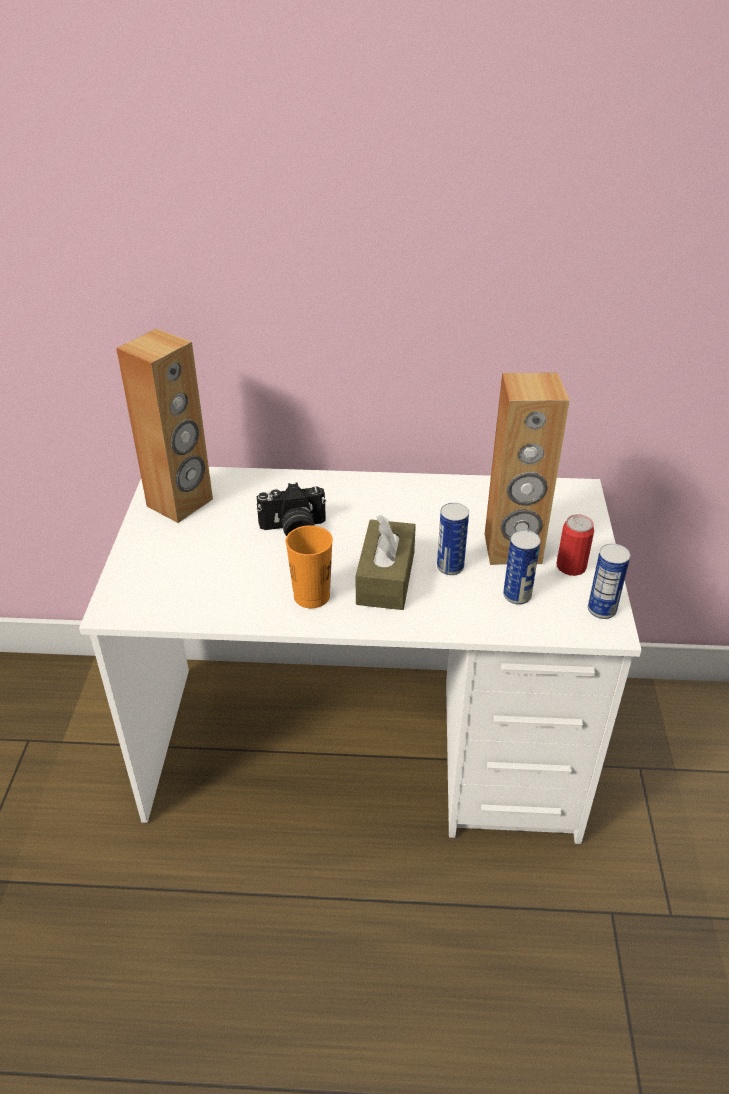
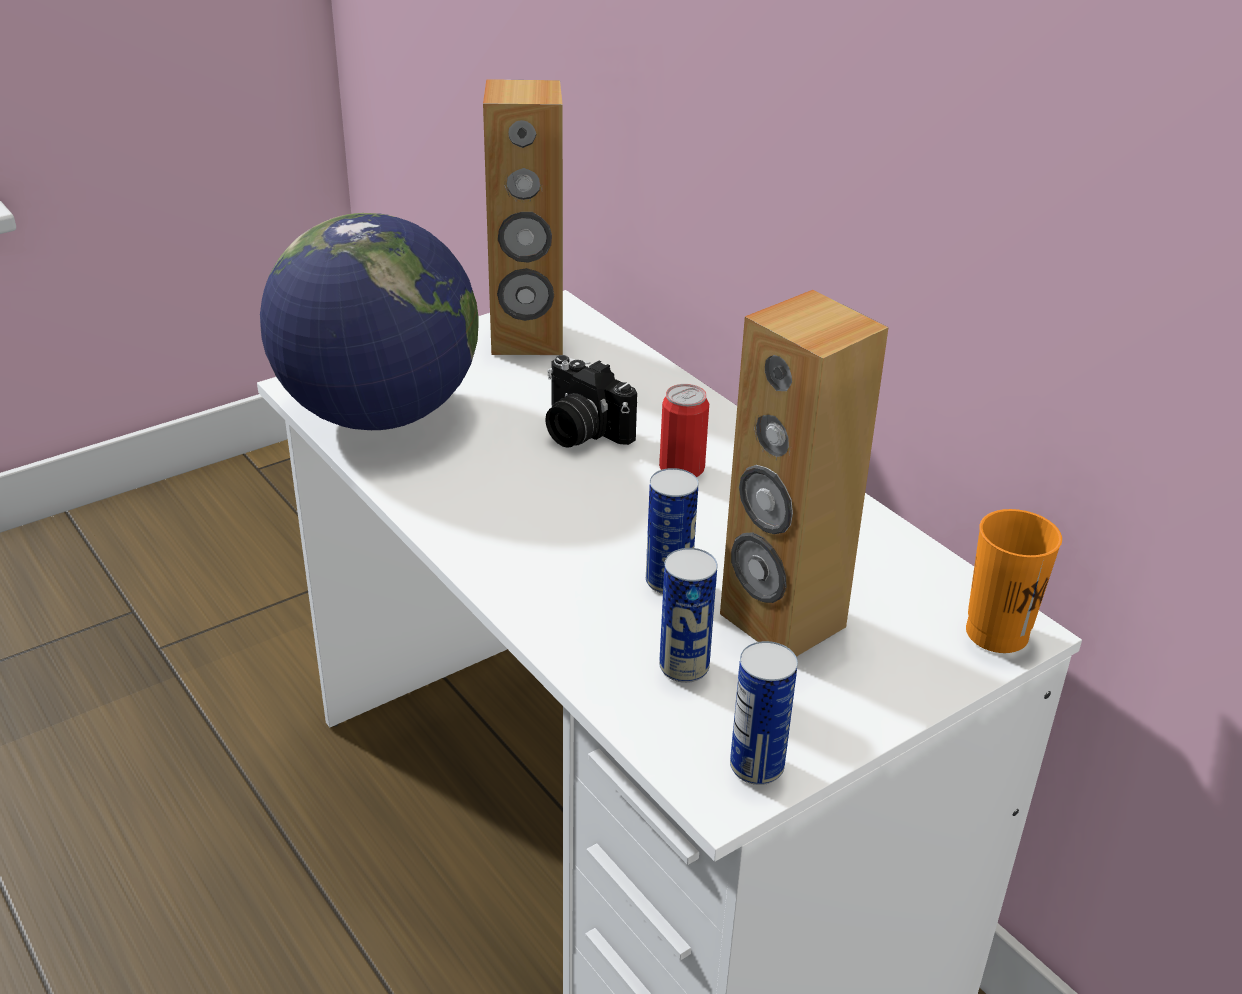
camera: 50 degrees right, 5 degrees down
(184, 593) = (378, 414): none -> globe
(312, 596) = (475, 499): orange cup -> orange cup (997, 633)
(385, 578) = (578, 539): brown tissue box -> none
(571, 567) = (817, 694): can -> can (681, 468)

